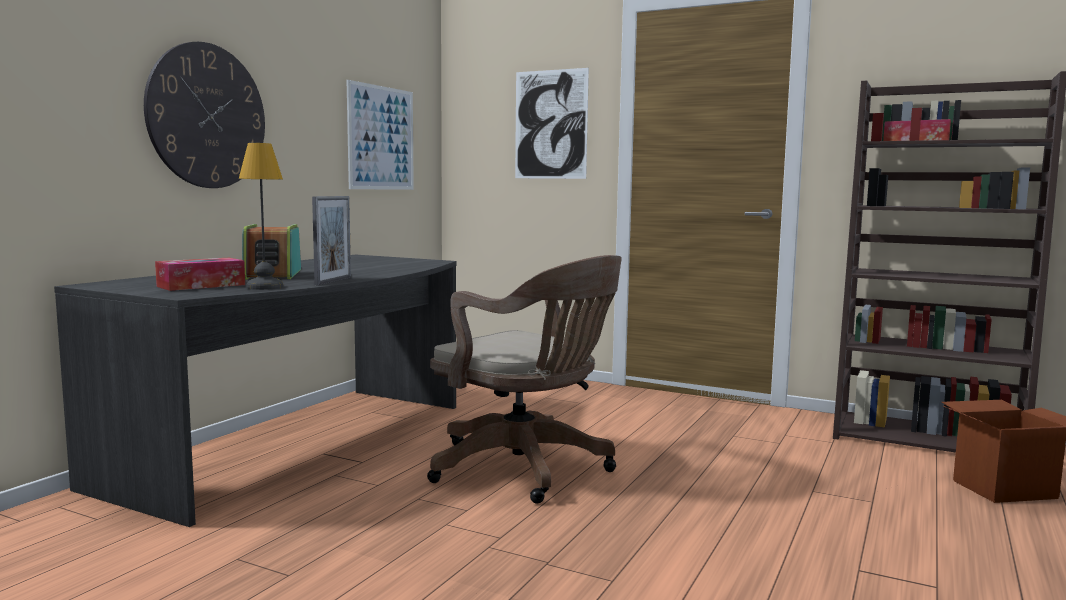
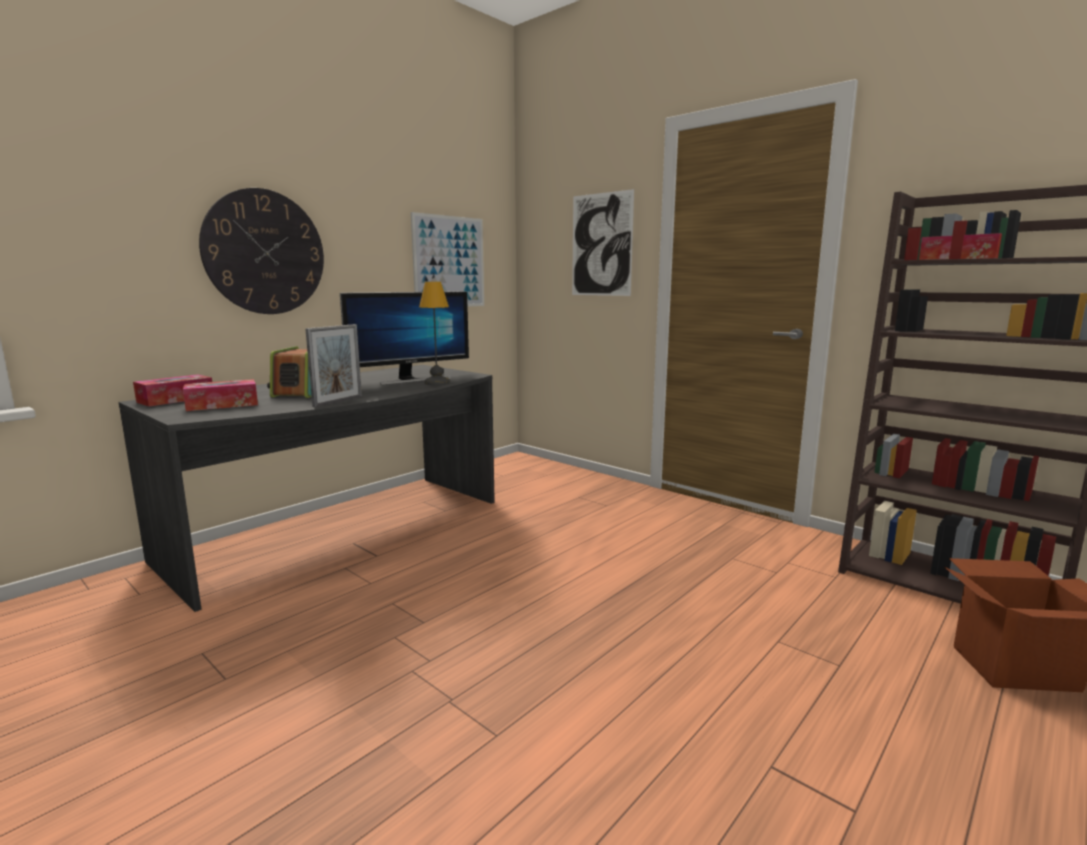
camera: 15 degrees right, 5 degrees up
(128, 283) = (176, 399): none -> tissue box
(265, 287) = (267, 408): table lamp -> table lamp (437, 383)
(374, 265) = (410, 380): none -> monitor
(527, 469) = (508, 579): brown office chair -> none

